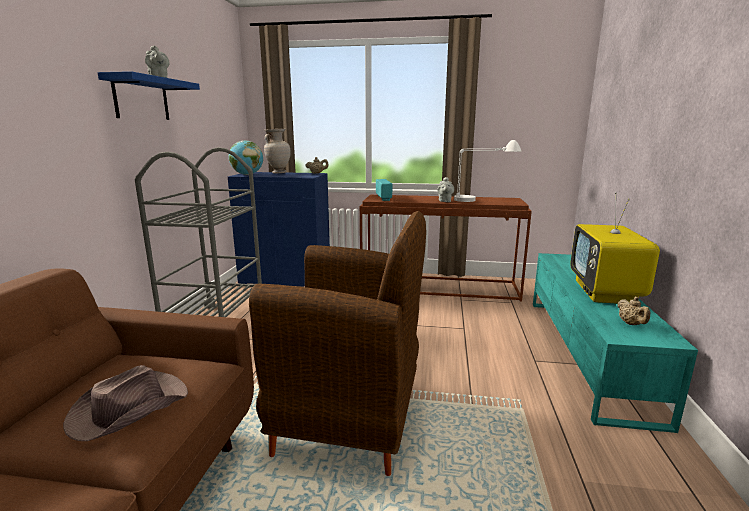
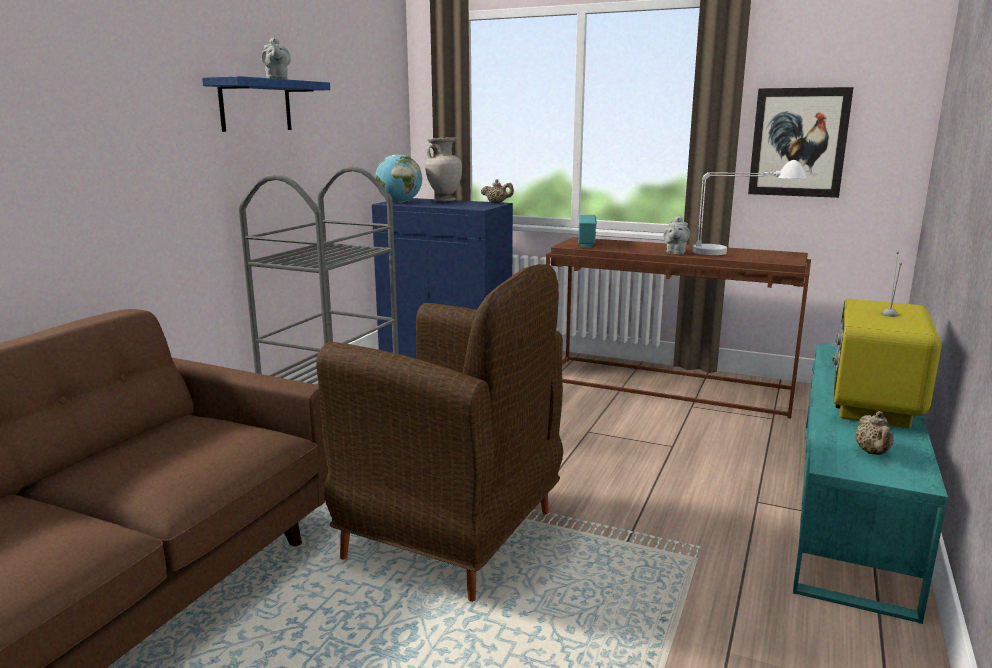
camera: 15 degrees right, 0 degrees up
(128, 408) = (177, 464): brown hat -> none
(509, 130) = (798, 142): none -> picture

